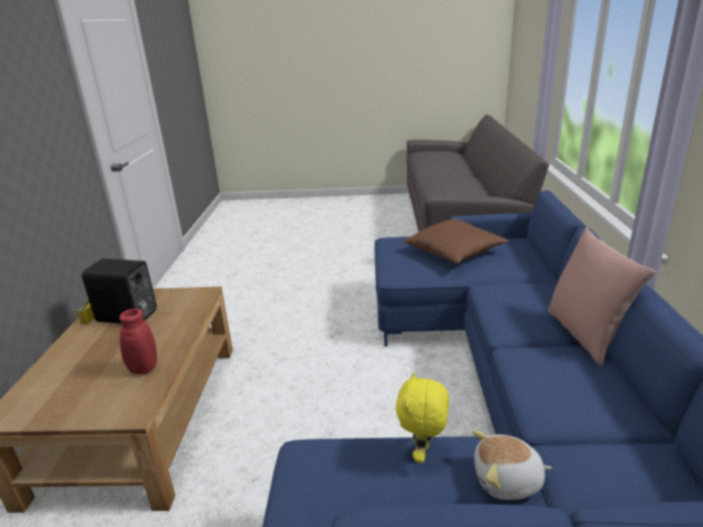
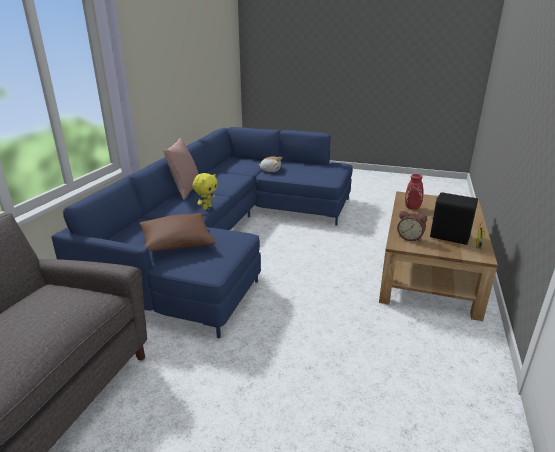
camera: 165 degrees left, 0 degrees up
(183, 305) = (410, 237): none -> alarm clock
(422, 453) = (291, 176): yellow plush toy -> yellow plush toy (207, 207)

